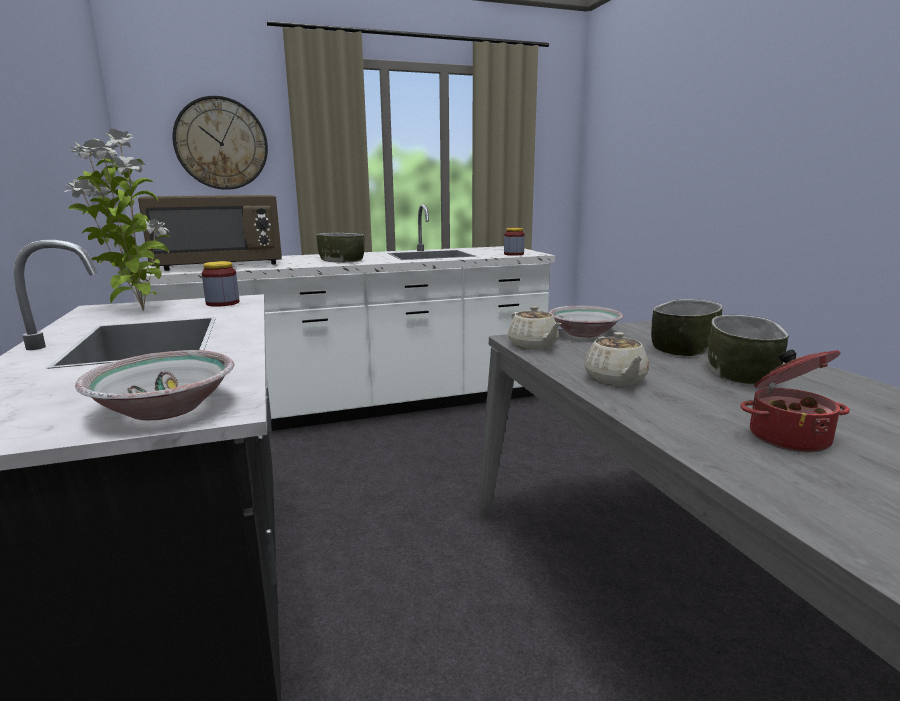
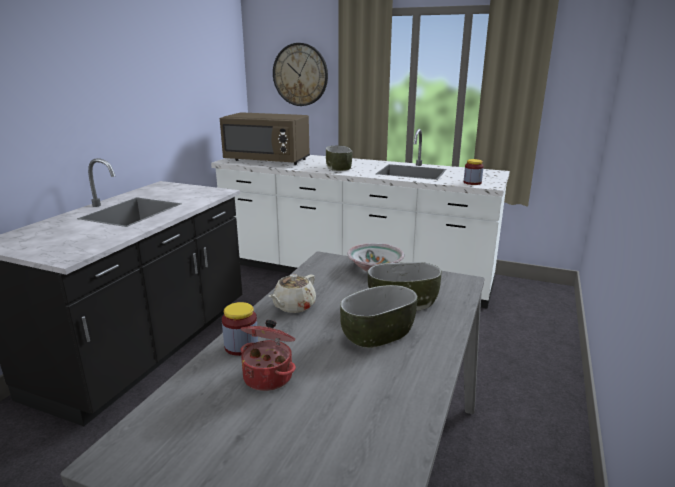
camera: 40 degrees right, 5 degrees up
(140, 310) = (169, 190): potted plant -> none
(165, 407) = (59, 251): bowl -> none
(222, 303) = (207, 193): jar -> jar (241, 346)
(533, 345) = (320, 267): beige teapot -> none

